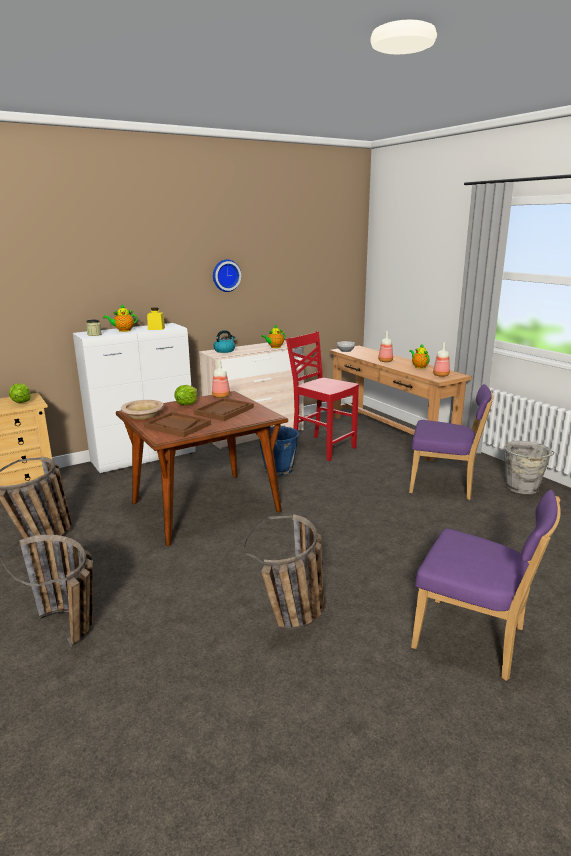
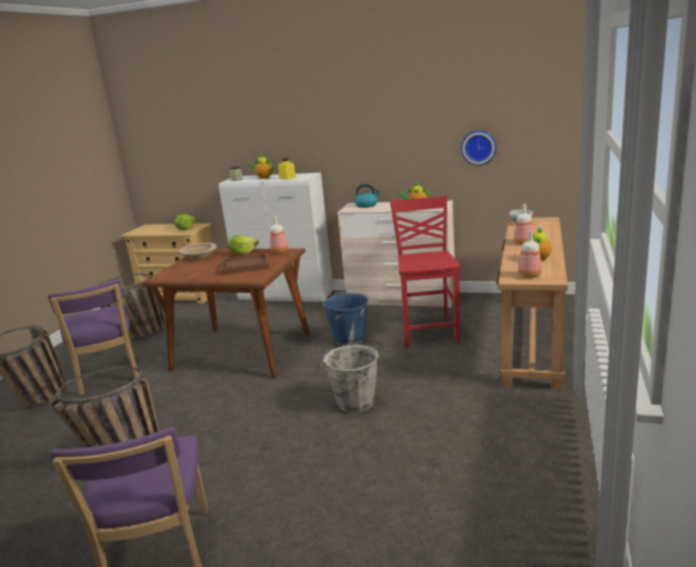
camera: 50 degrees right, 0 degrees up
(177, 426) = (189, 271): brown tray -> none
(225, 275) = (378, 125): wall clock -> wall clock (478, 147)
(444, 486) = (455, 419): purple chair -> purple chair (108, 377)
(522, 488) = (539, 464): grey bucket -> grey bucket (354, 403)

